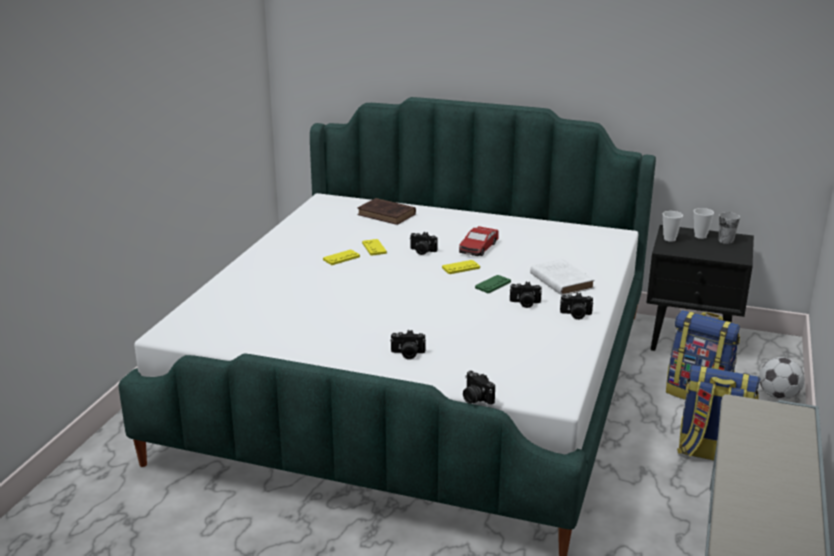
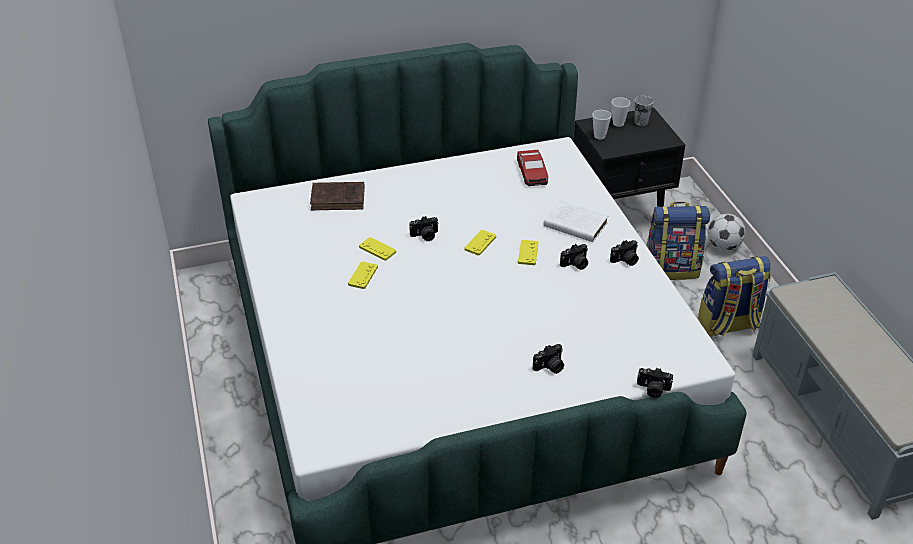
camera: 35 degrees left, 15 degrees up
(478, 247) = (467, 211): toy car -> toy car (532, 173)
(493, 285) = (528, 253): green game controller -> yellow game controller

